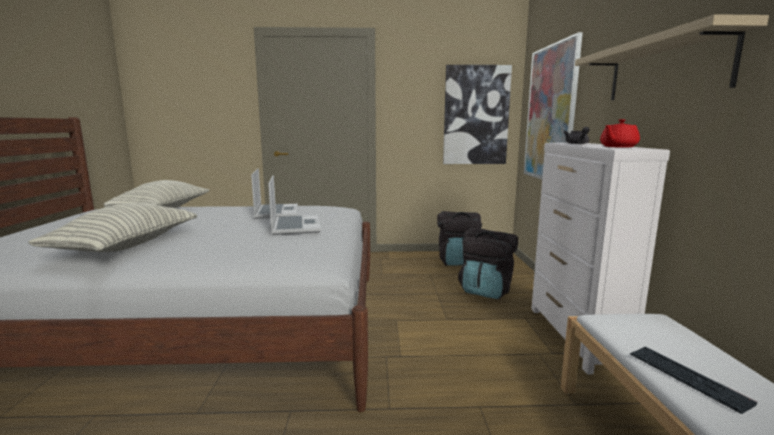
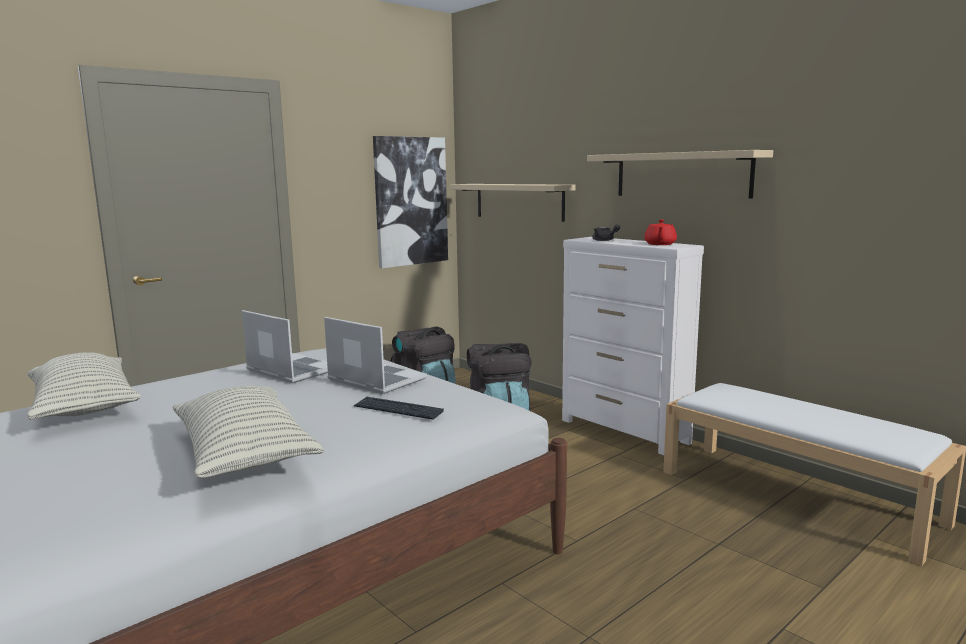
camera: 40 degrees left, 0 degrees up
(550, 114) = (519, 201): picture -> beige shelf
(686, 378) = (789, 416): keyboard -> keyboard (398, 410)

